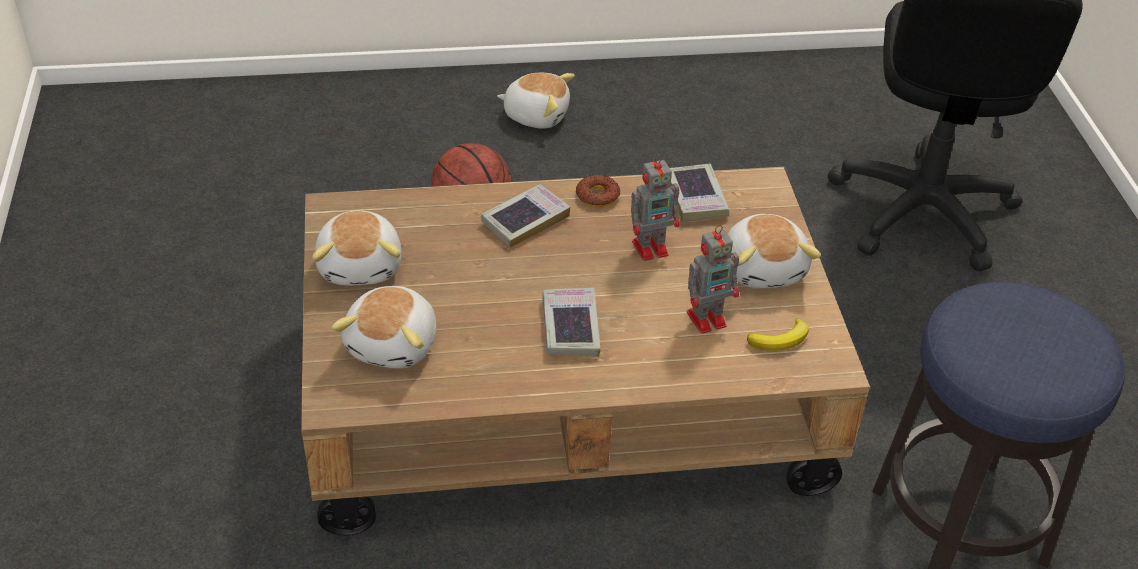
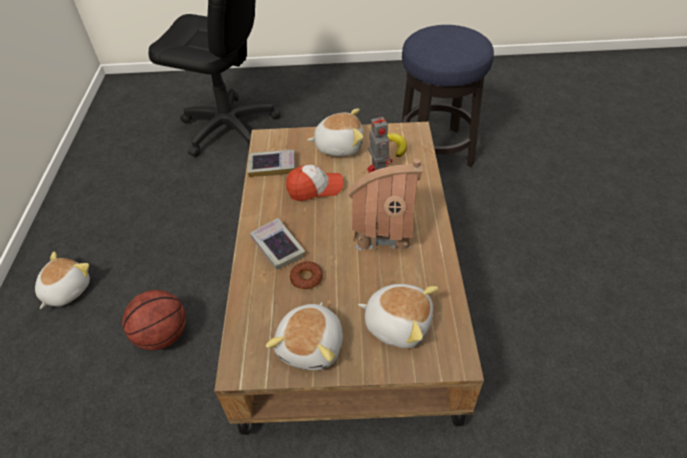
camera: 80 degrees left, 5 degrees up
(361, 265) = (312, 345): plush toy -> plush toy turned 105 degrees clockwise
(570, 327) = (383, 229): book -> toy house
(597, 195) = (260, 209): donut -> donut (306, 278)
(652, 247) = (315, 188): toy robot -> cap

